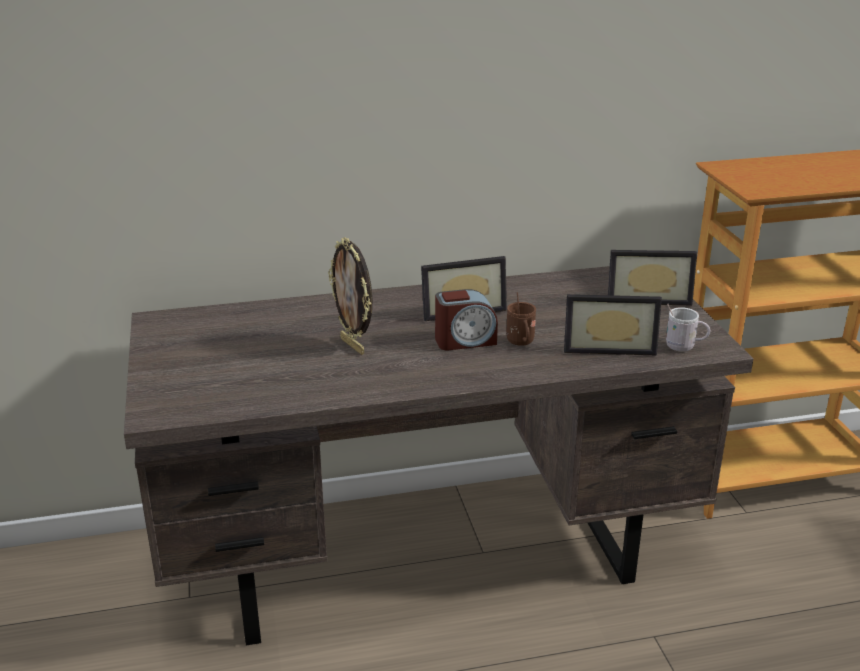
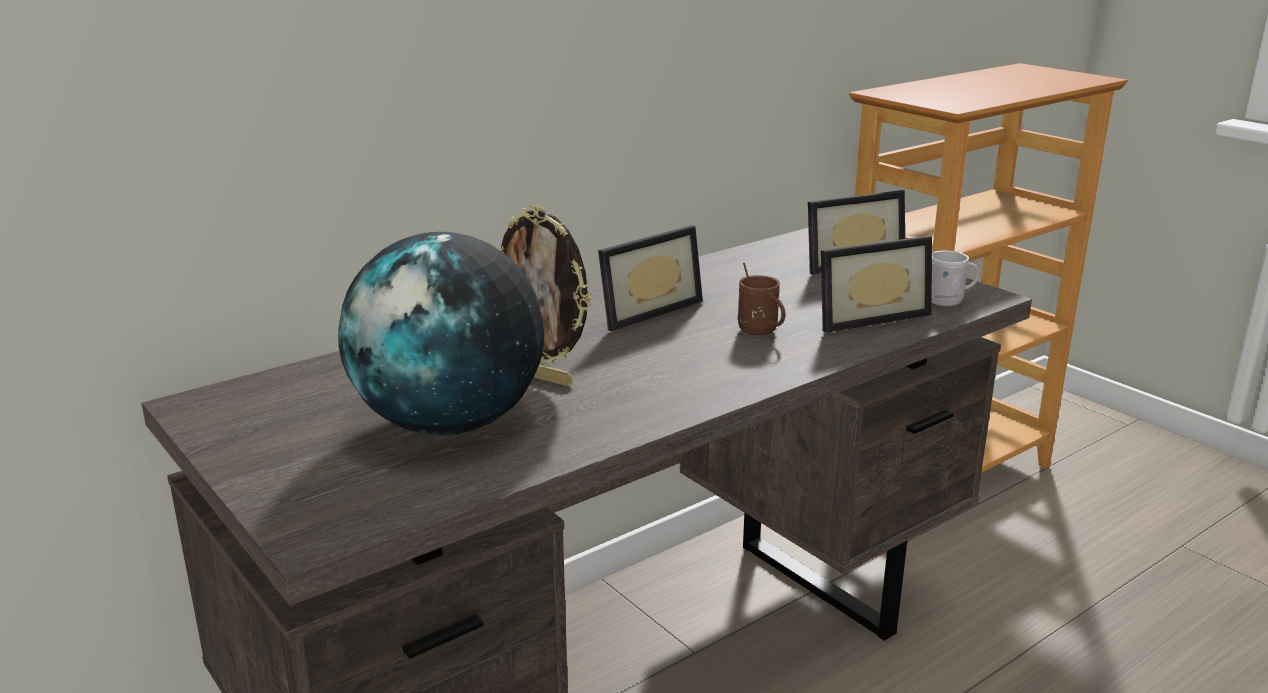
camera: 25 degrees left, 5 degrees down
(274, 364) = (450, 423): none -> globe
(465, 341) = (688, 343): alarm clock -> none

